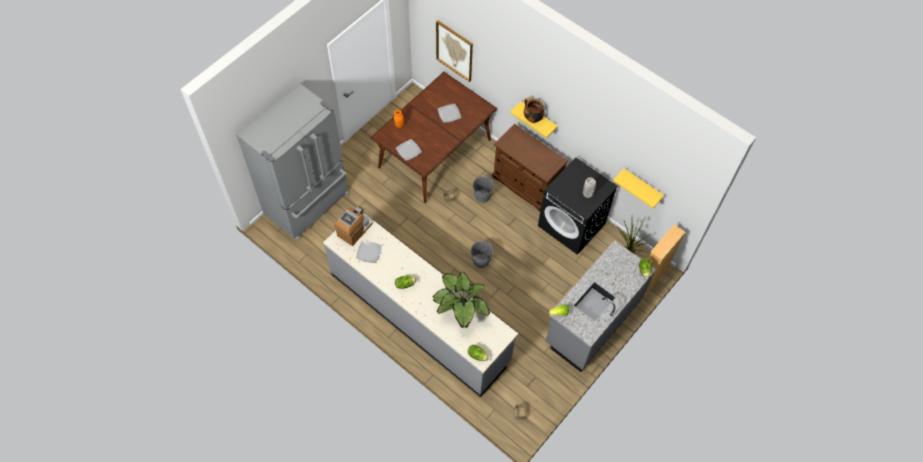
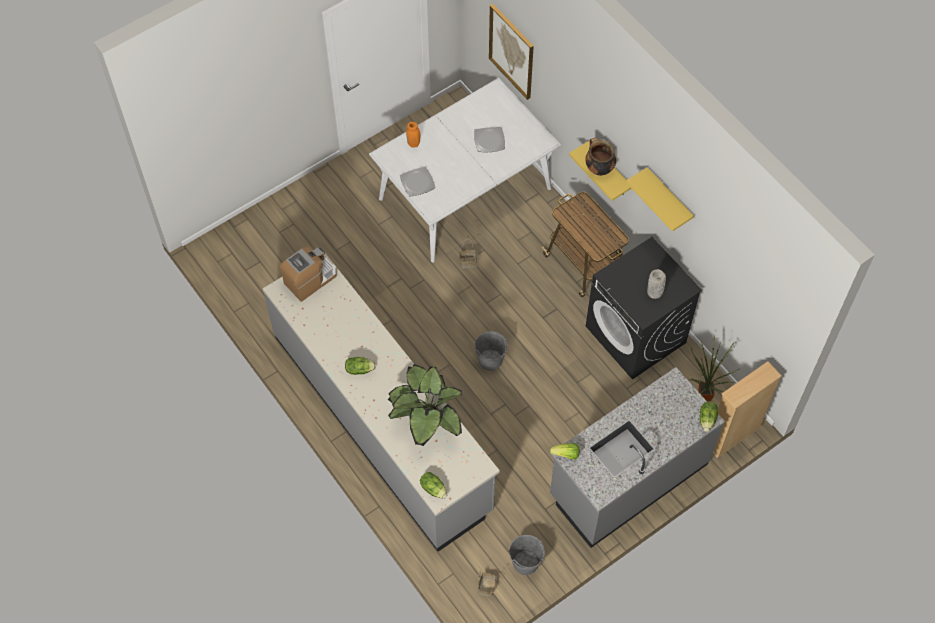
camera: 15 degrees right, 0 degrees up
(309, 205) = (269, 233): grey fridge -> none
(368, 252) = (321, 315): plate -> none
(434, 153) = (465, 194): brown dining table -> white dining table
(482, 196) = (517, 268): grey bucket -> grey bucket (525, 562)
(526, 185) = (584, 264): brown cabinet -> cart
(642, 186) = (732, 297): yellow shelf -> yellow shelf (668, 198)

